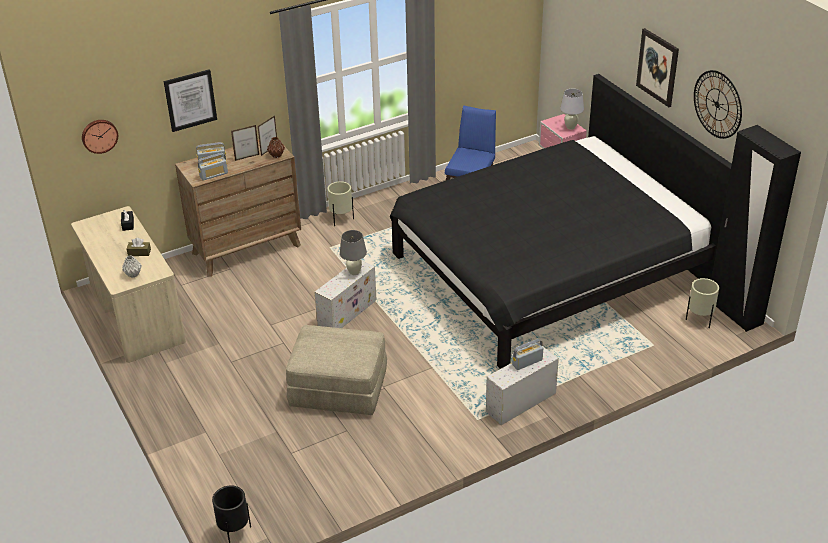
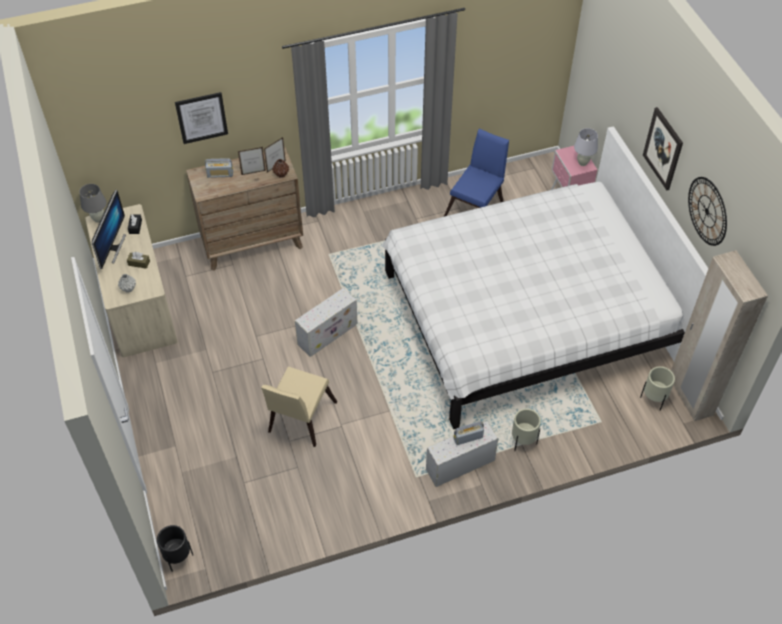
camera: 10 degrees right, 15 degrees up
(99, 135) = (112, 146): wall clock -> none
(108, 244) = (113, 248): none -> monitor
(214, 175) = (218, 190): radio -> none
(338, 389) = (299, 420): beige ottoman -> beige chair
(341, 219) = (346, 222): beige planter -> beige planter (523, 442)
(354, 272) = (336, 303): grey table lamp -> grey table lamp (98, 219)
(548, 269) = (526, 315): black bed -> white bed
(734, 312) = (690, 397): black wardrobe -> beige wardrobe

